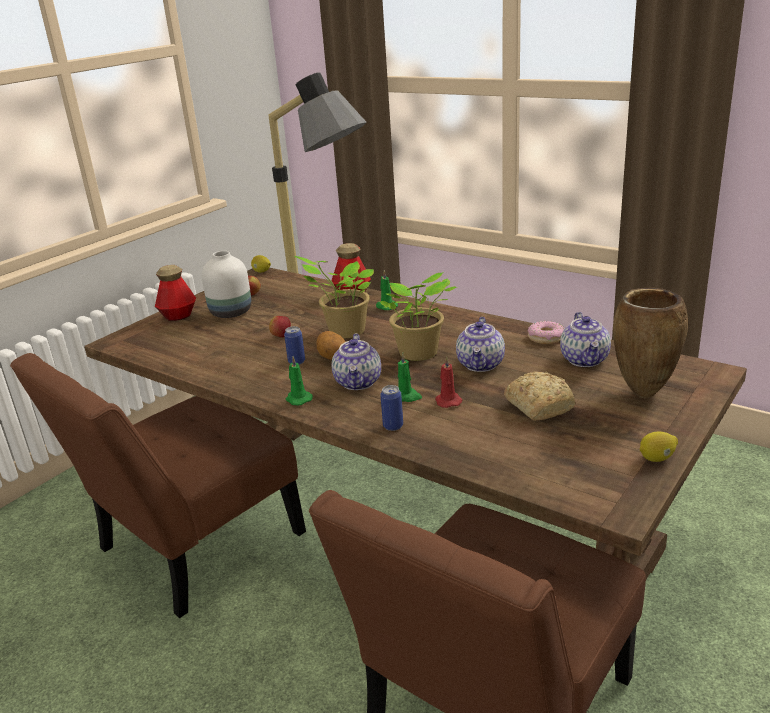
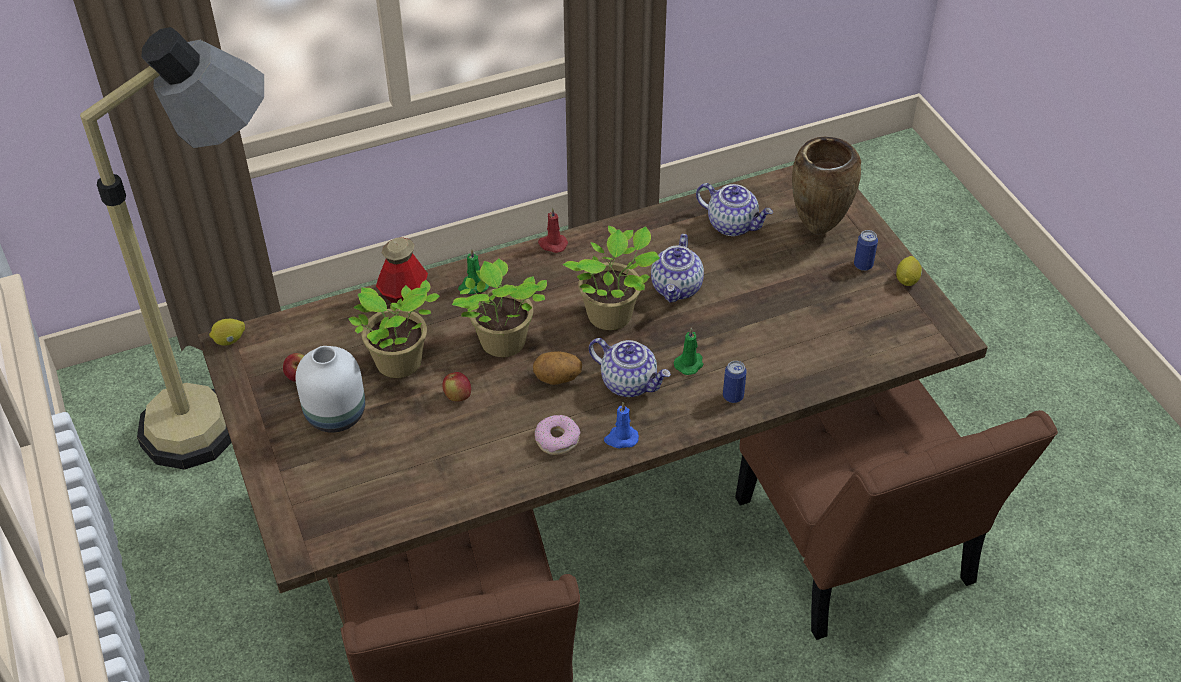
camera: 60 degrees left, 20 degrees up
(178, 316) = (286, 465): bottle -> none
(290, 313) = (400, 365): none -> potted plant
(296, 362) = (536, 408): can -> can (863, 265)
(298, 399) = (621, 438): green candle -> blue candle
(447, 401) = (722, 342): red candle -> red candle (552, 244)
(481, 364) = (677, 288): teapot -> teapot turned 60 degrees clockwise
(539, 406) = (781, 294): bread -> none
(545, 338) = (668, 222): donut -> donut (557, 440)

